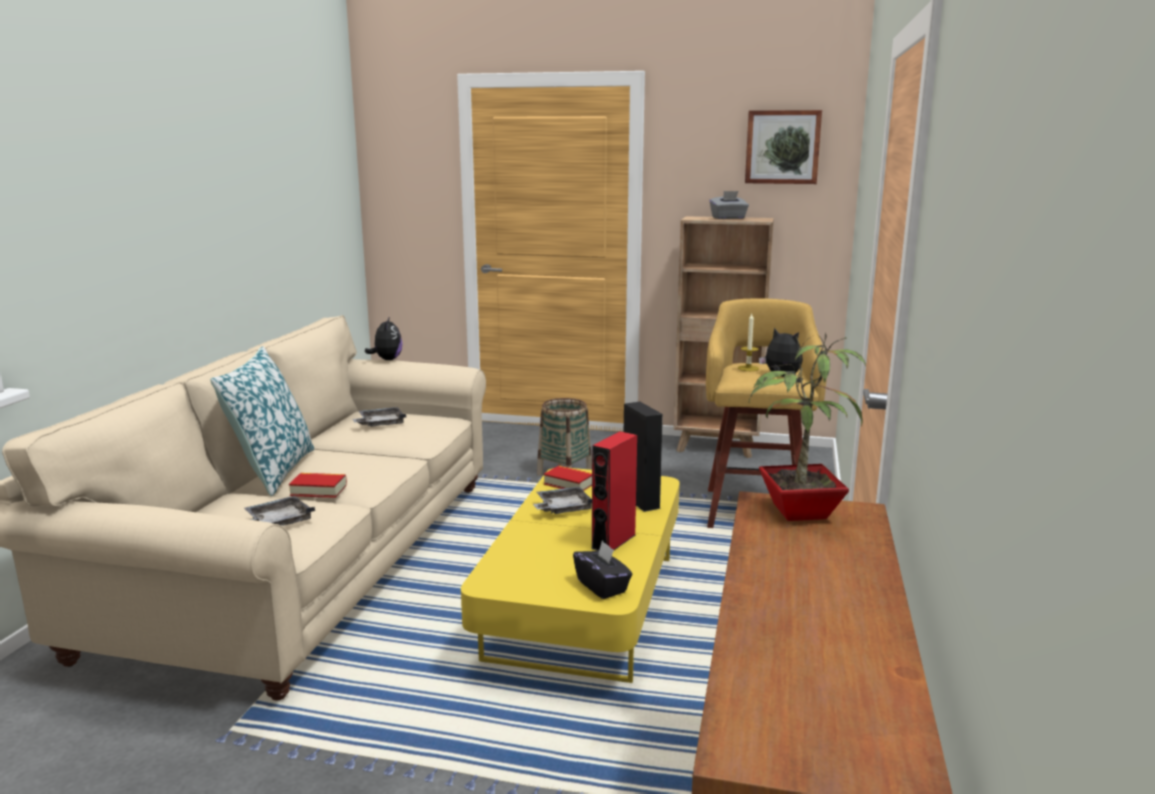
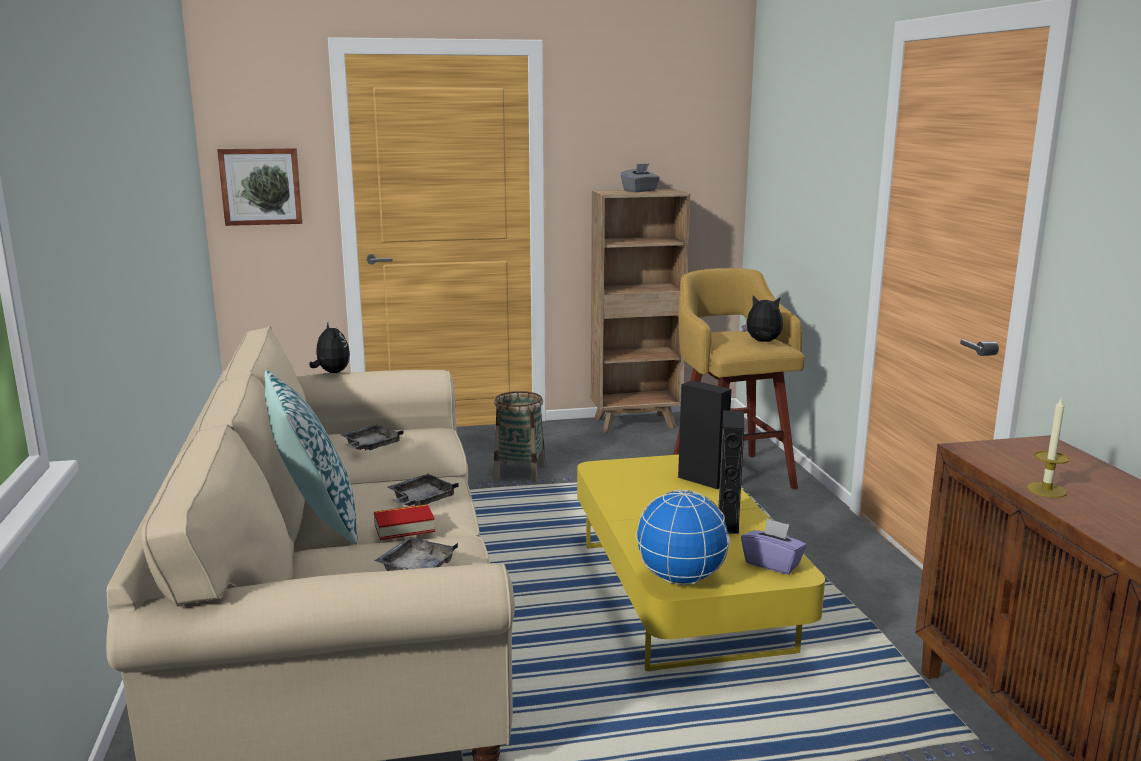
camera: 25 degrees left, 0 degrees up
(503, 580) = (680, 579): none -> globe
(563, 508) = (642, 500): grey tray -> grey tray (421, 500)
(569, 484) = (616, 476): book -> none
(602, 586) = (772, 564): black tissue box -> purple tissue box
(613, 541) = (728, 521): red speaker -> black speaker
(748, 368) = (725, 337): candle -> candle (1046, 490)
(782, 147) = (681, 119): picture -> picture (261, 186)
(795, 512) = (1008, 453): potted plant -> none

